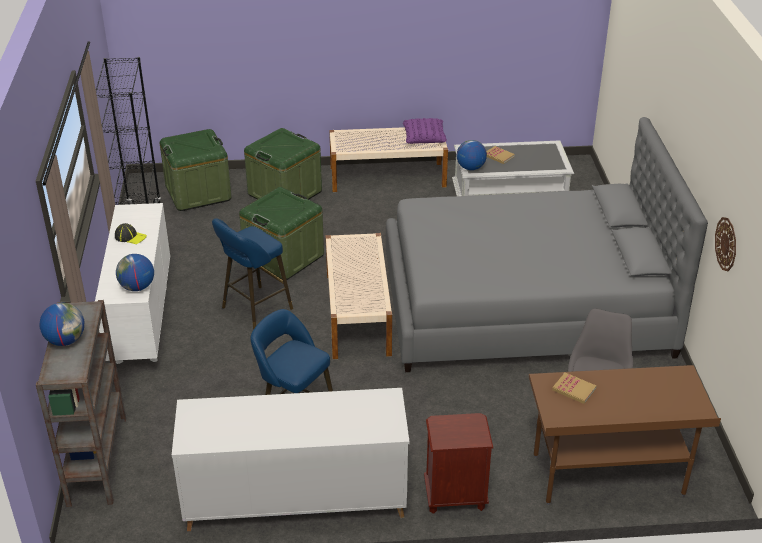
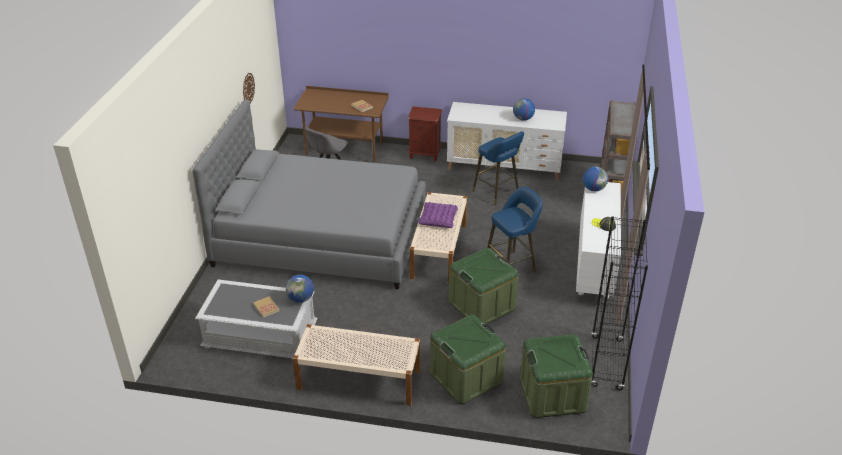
camera: 165 degrees left, 0 degrees up
(65, 340) = (626, 118): globe -> globe (523, 119)
(424, 137) = (319, 344): purple pillow -> purple pillow (438, 219)

